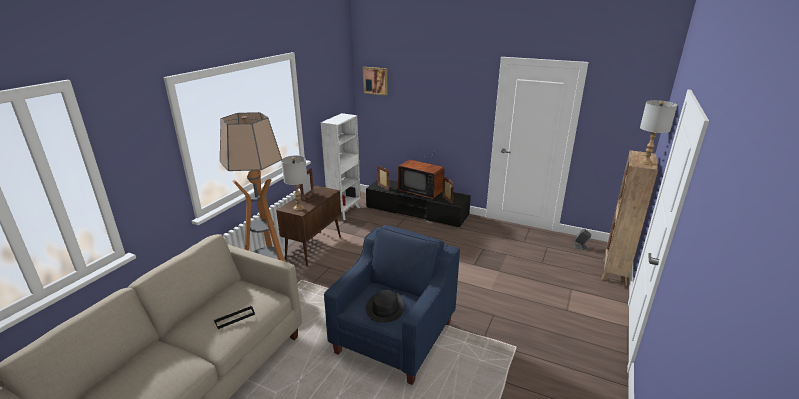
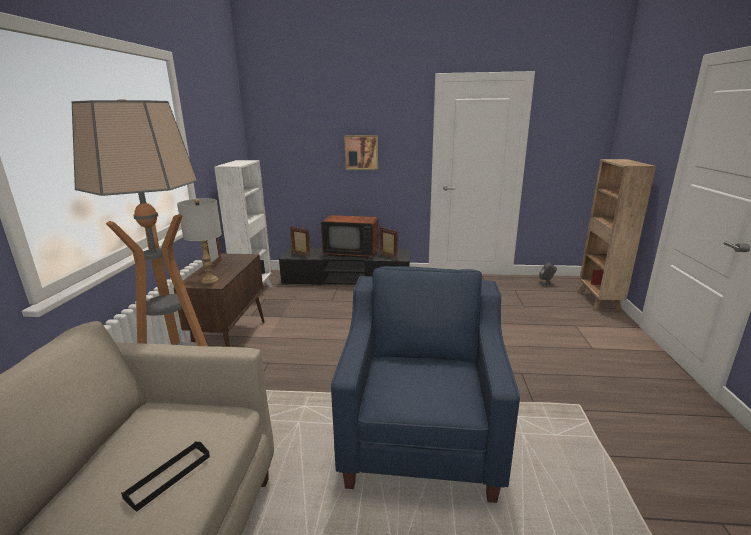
camera: 20 degrees left, 5 degrees down
(375, 80) = (274, 119): picture -> picture (361, 152)
(385, 307) = (432, 386): black hat -> none
(646, 163) = (634, 163): grey table lamp -> none

